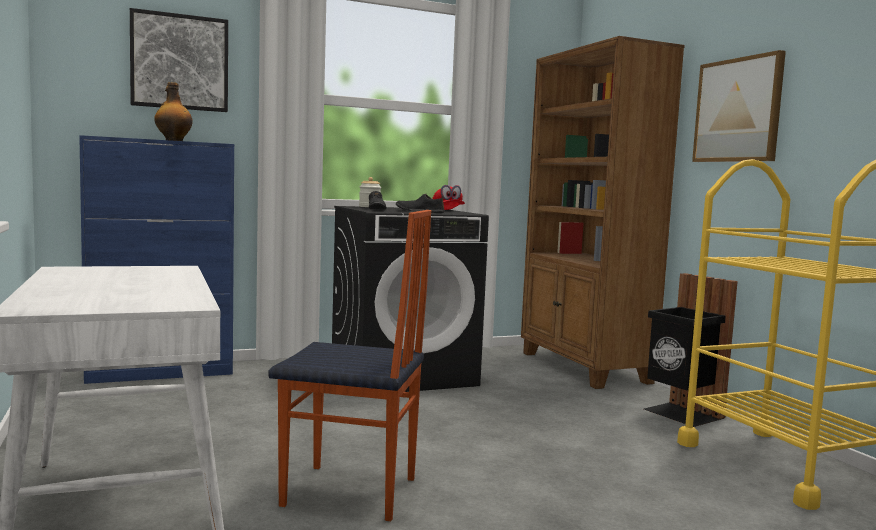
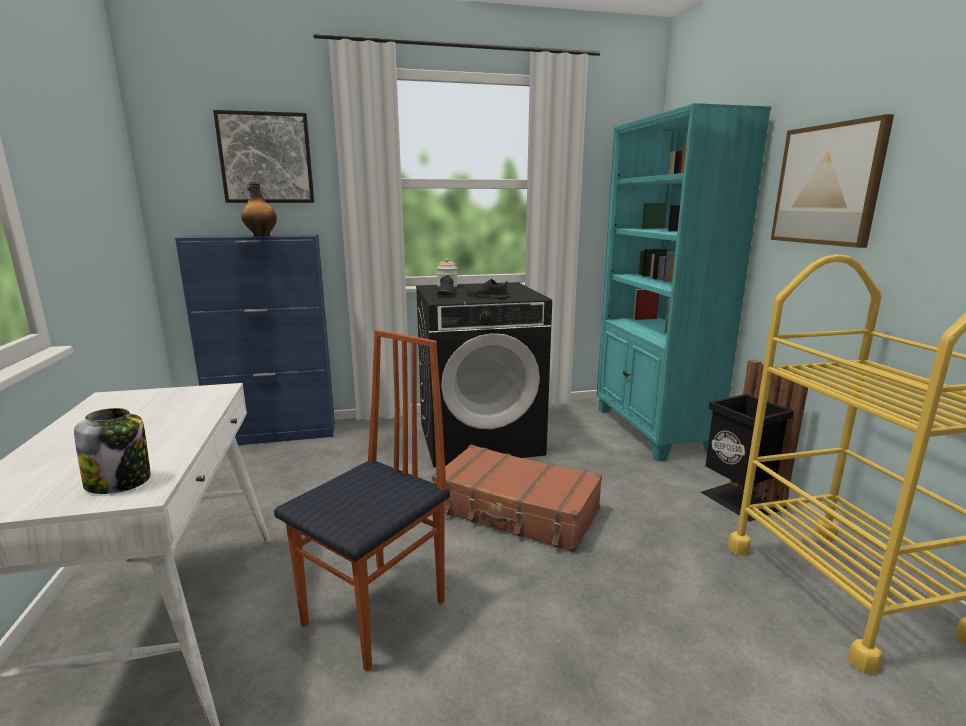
camera: 10 degrees right, 10 degrees up
(161, 301) = (120, 482): none -> jar
(350, 493) = (377, 612): chair -> chair turned 75 degrees counterclockwise
(447, 210) = (517, 290): red cap -> none
(463, 424) = (516, 511): none -> brown suitcase
(583, 368) = (652, 430): brown bookcase -> turquoise bookcase

